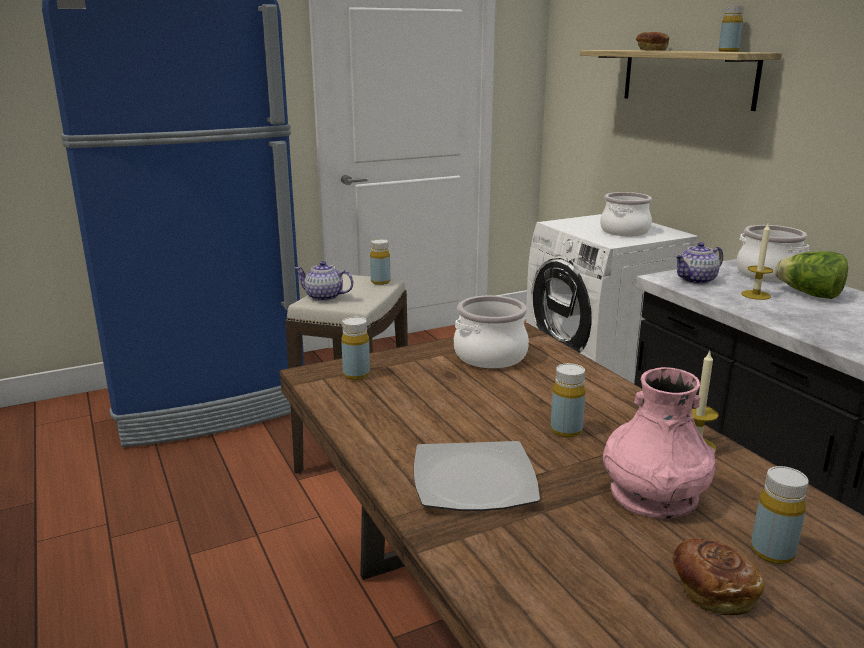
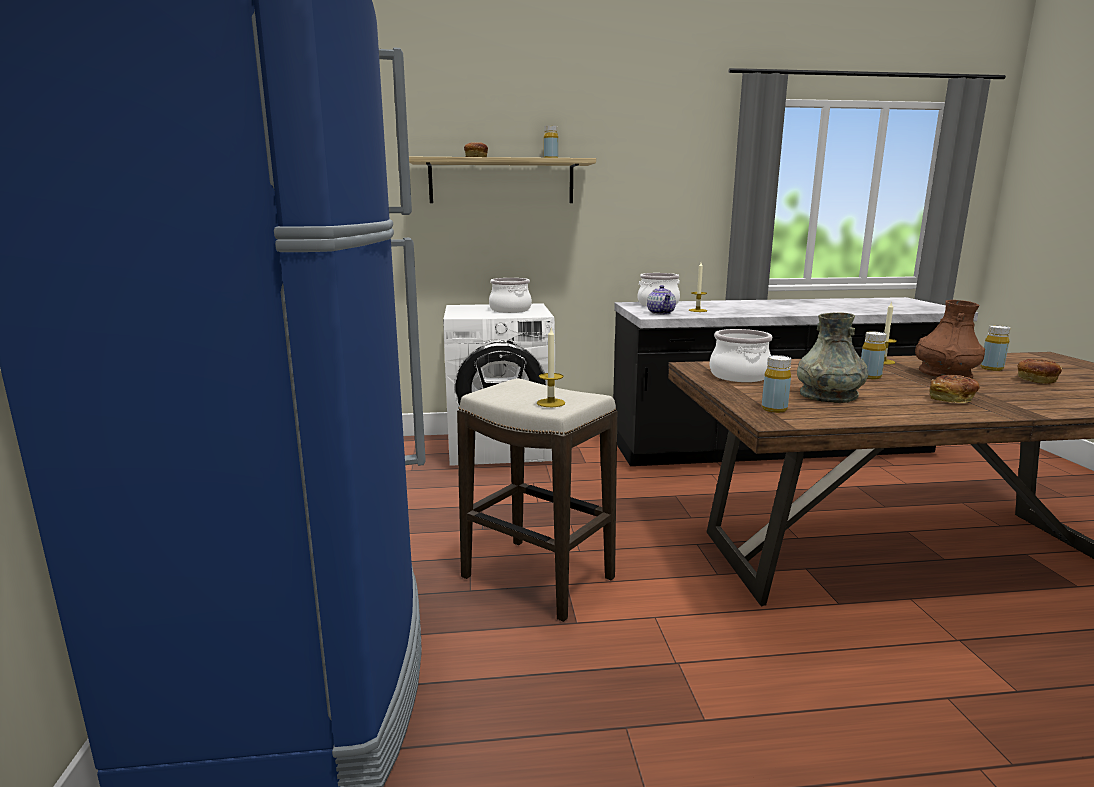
camera: 70 degrees left, 5 degrees down
(324, 297) = (551, 403): teapot -> candle
(380, 282) = (521, 383): yellow bottle -> none
(435, 401) = (828, 395): none -> grey vase
(475, 481) = (951, 399): plate -> bread
(653, 494) = (945, 374): pink vase -> brown vase
(809, 294) = (701, 305): lettuce -> none

